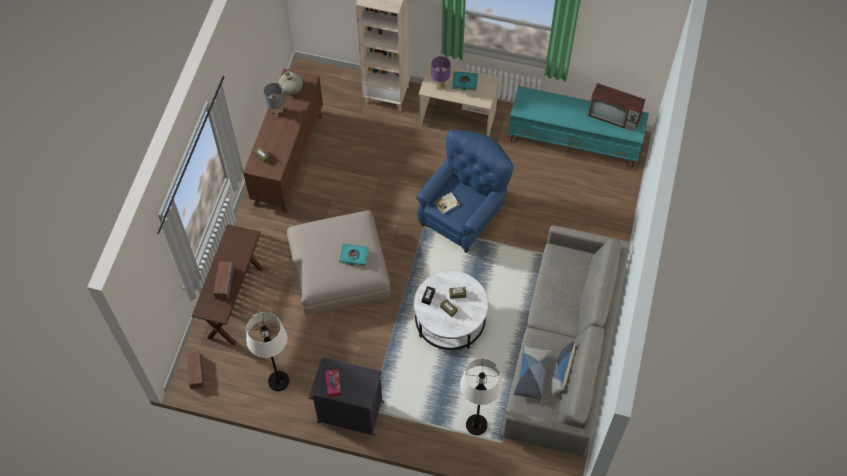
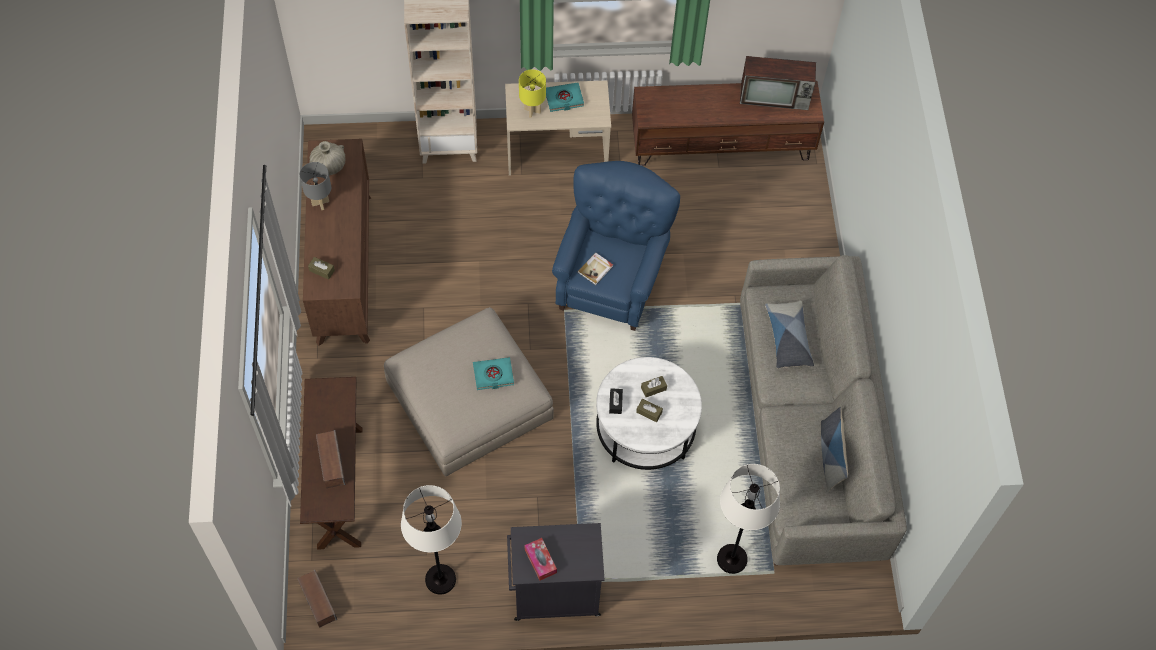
camera: 20 degrees left, 0 degrees up
(440, 85) = (532, 111): purple table lamp -> yellow table lamp
(531, 375) = (793, 469): pillow -> pillow (788, 338)
(574, 142) = (722, 145): turquoise tv stand -> brown tv stand

